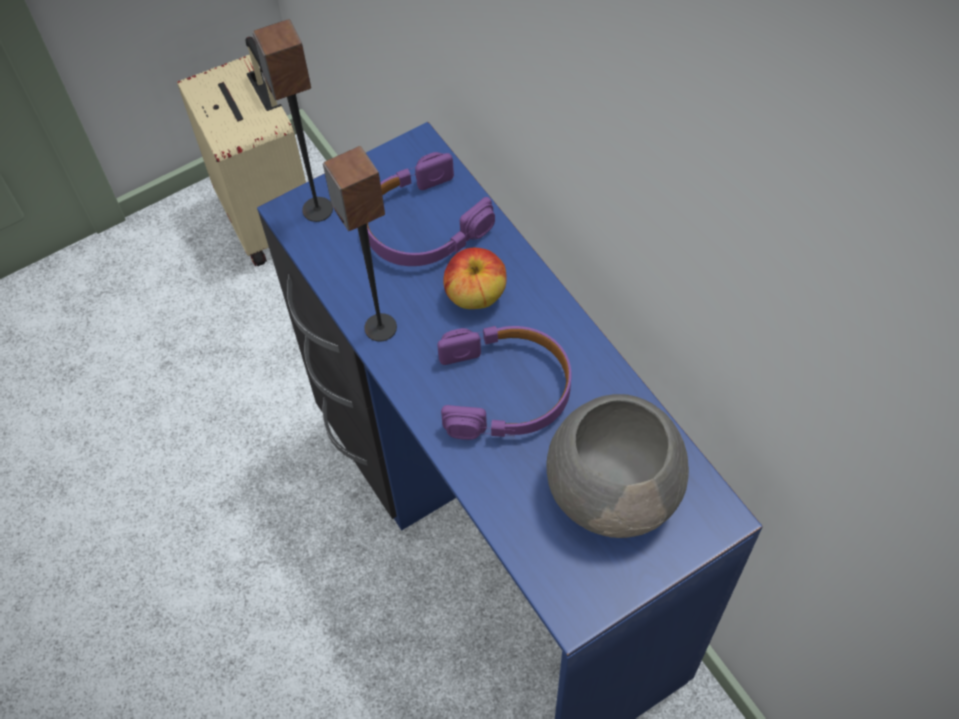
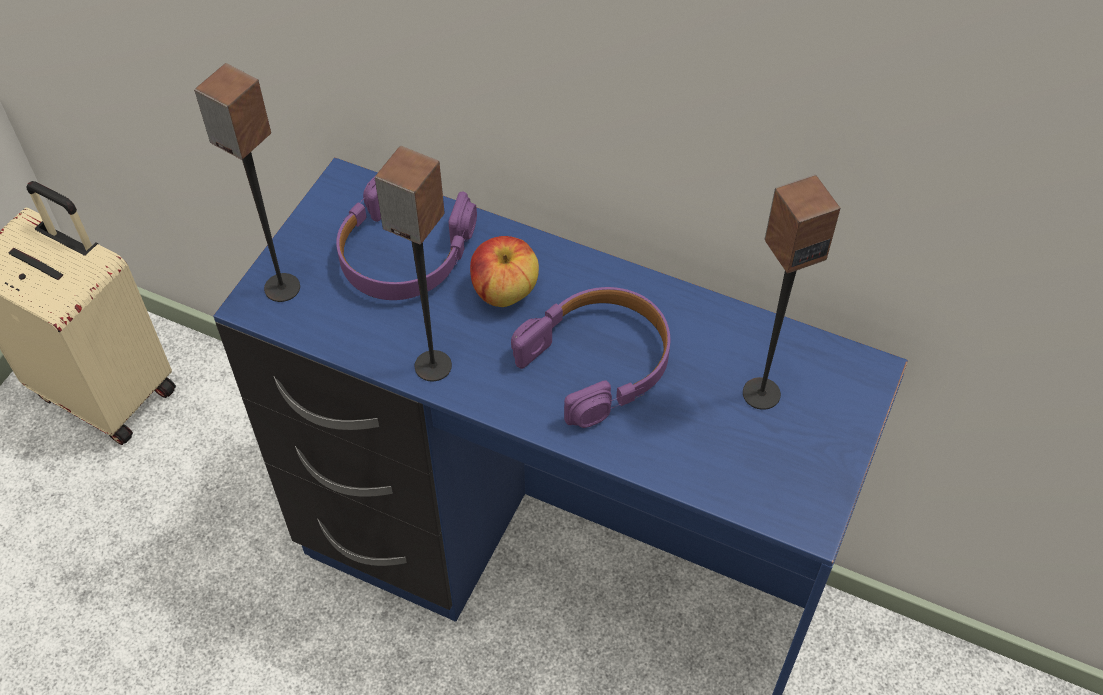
camera: 35 degrees left, 5 degrees down
(615, 486) = (761, 393): grey bowl -> speaker

